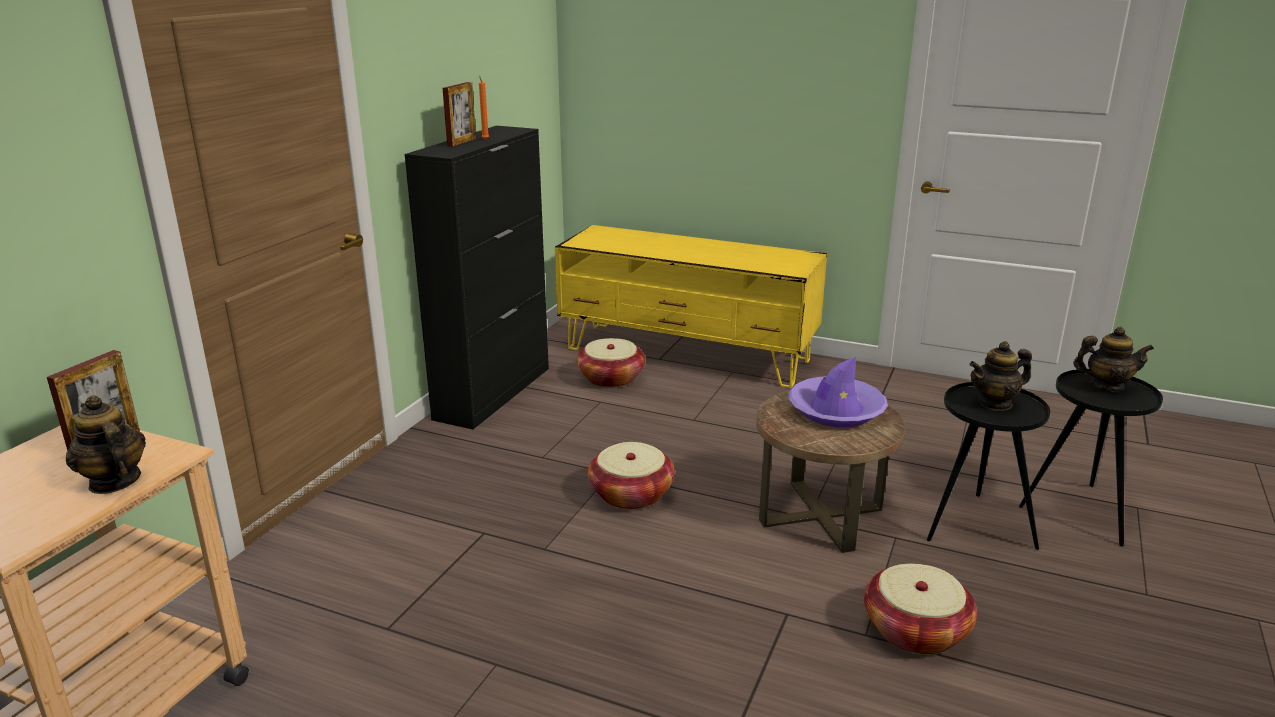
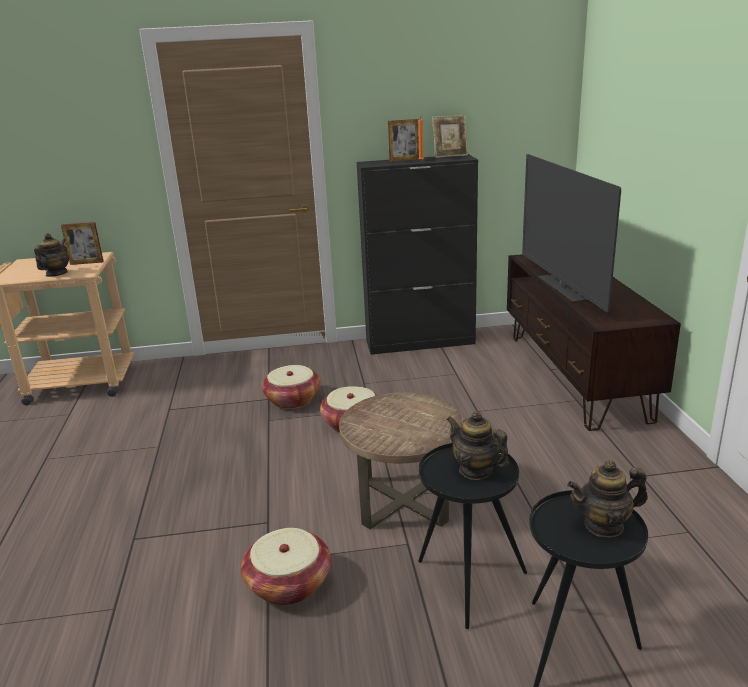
camera: 60 degrees right, 0 degrees up
(488, 130) = (450, 155): none -> picture frame
(611, 378) = (493, 365): basket -> basket (293, 400)
(687, 258) = (561, 288): none -> television
(687, 355) = (574, 375): yellow tv stand -> brown tv stand
(836, 411) = (416, 420): purple hat -> none
(1106, 386) = (604, 525): teapot -> teapot turned 105 degrees clockwise

